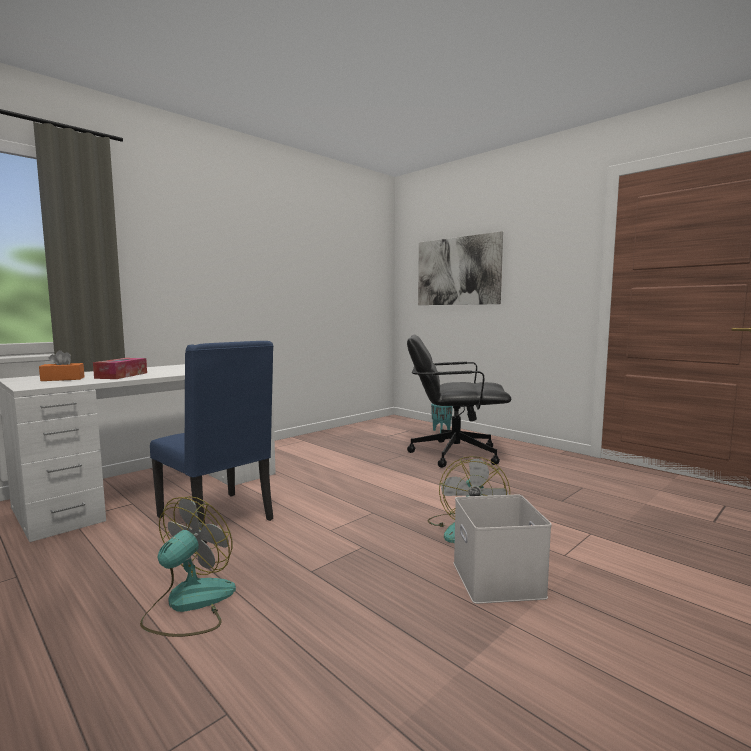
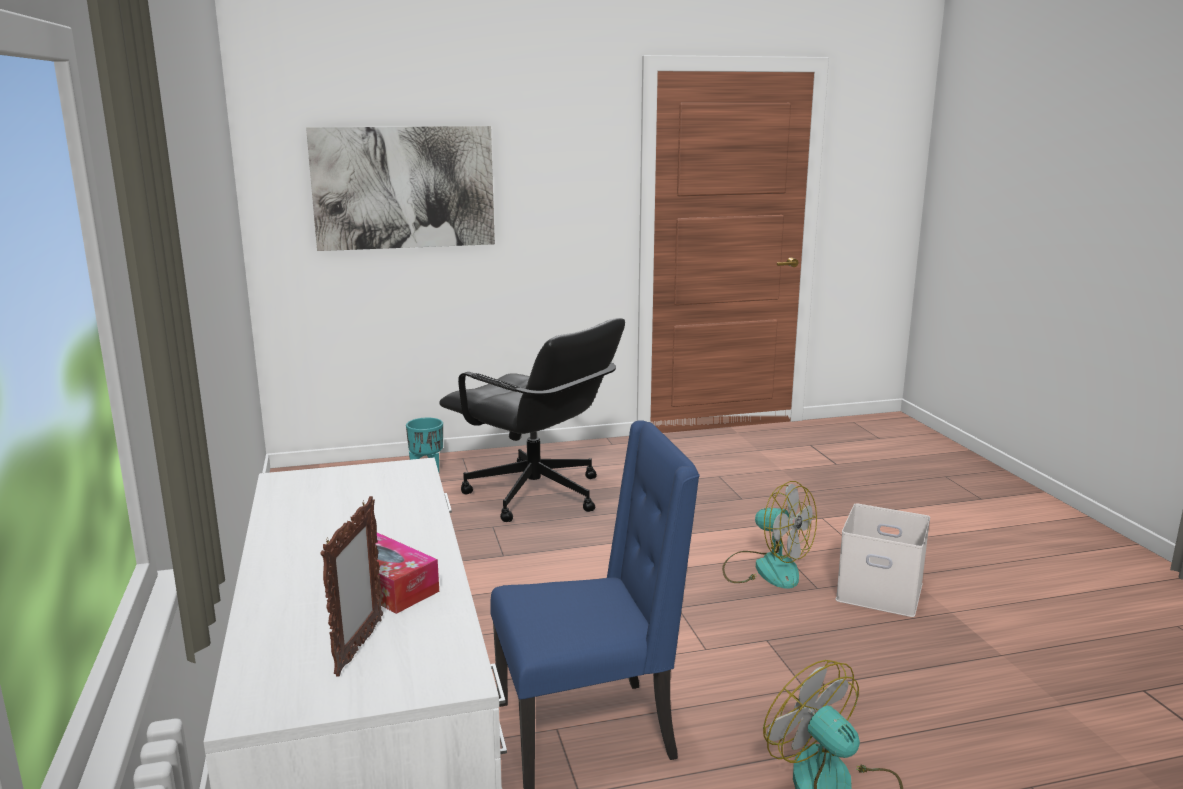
camera: 60 degrees left, 10 degrees up
(63, 379) = (359, 647): orange tissue box -> picture frame
(453, 454) = (535, 495): black office chair -> black office chair turned 90 degrees counterclockwise

